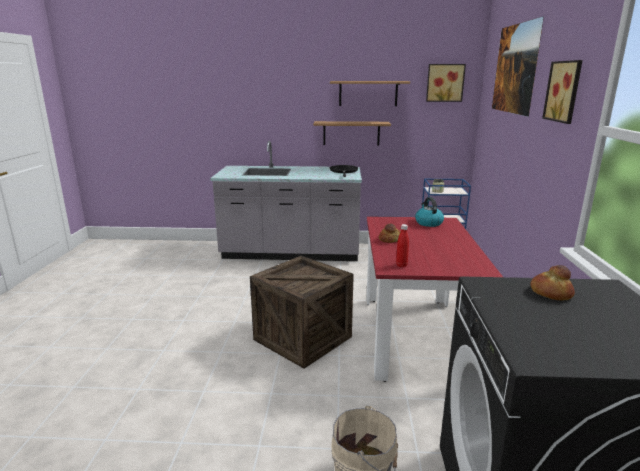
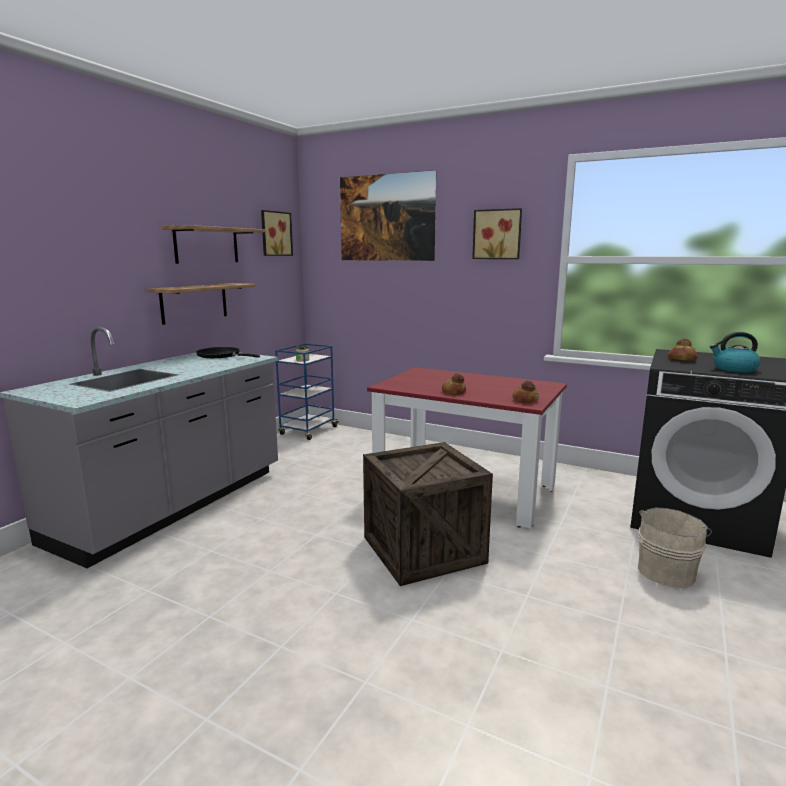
camera: 65 degrees left, 5 degrees down
(401, 265) = (525, 400): red bottle -> bread
(428, 223) = (419, 375): kettle -> kettle (733, 369)

